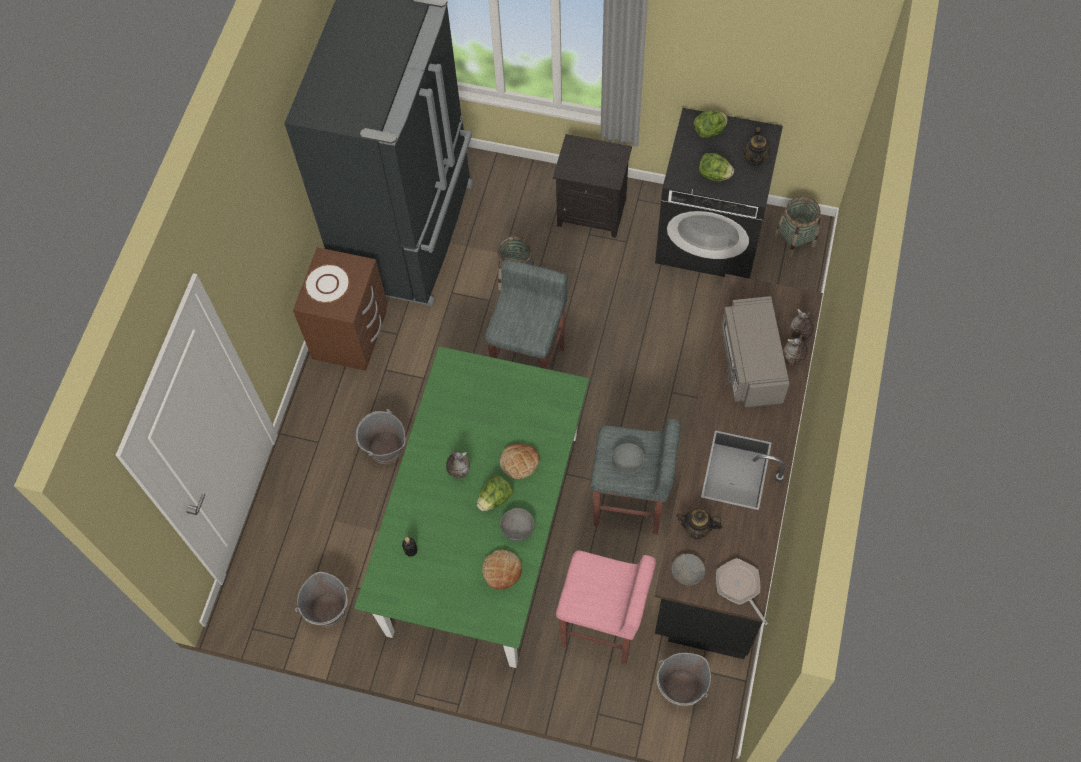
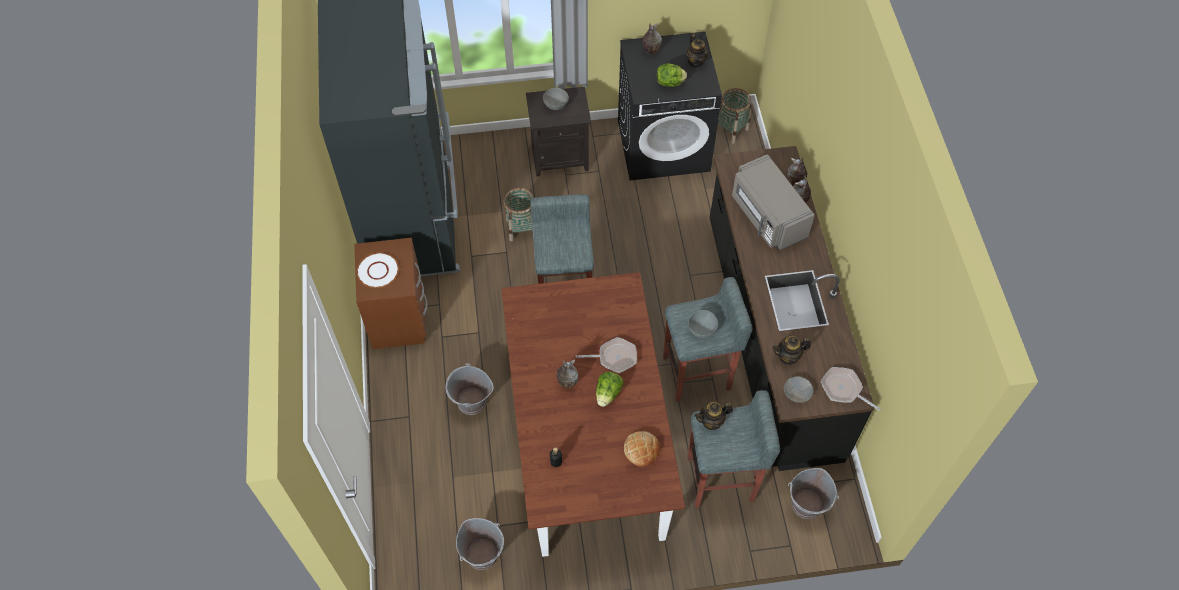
camera: 25 degrees left, 5 degrees down
(483, 531) = (587, 439): green dining table -> brown dining table
(517, 528) = (638, 411): grey bowl -> grey bowl (555, 104)
(519, 462) = (614, 357): bread -> frying pan
(590, 567) = (711, 421): none -> teapot
(602, 628) = (721, 480): pink stool -> grey stool
(710, 131) = (650, 51): lettuce -> vase

